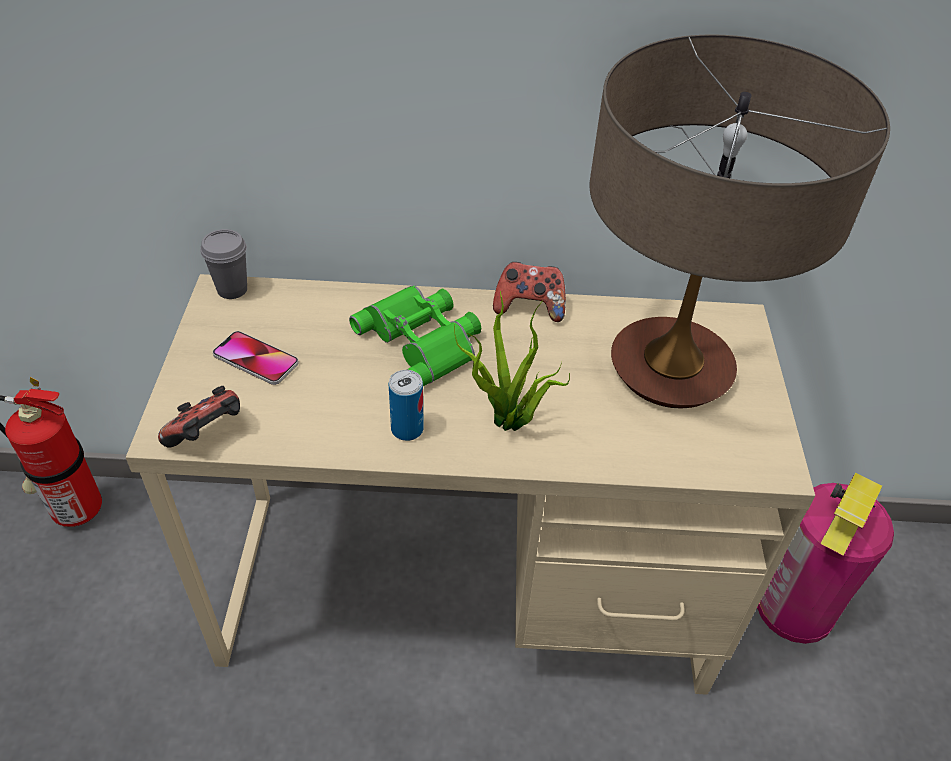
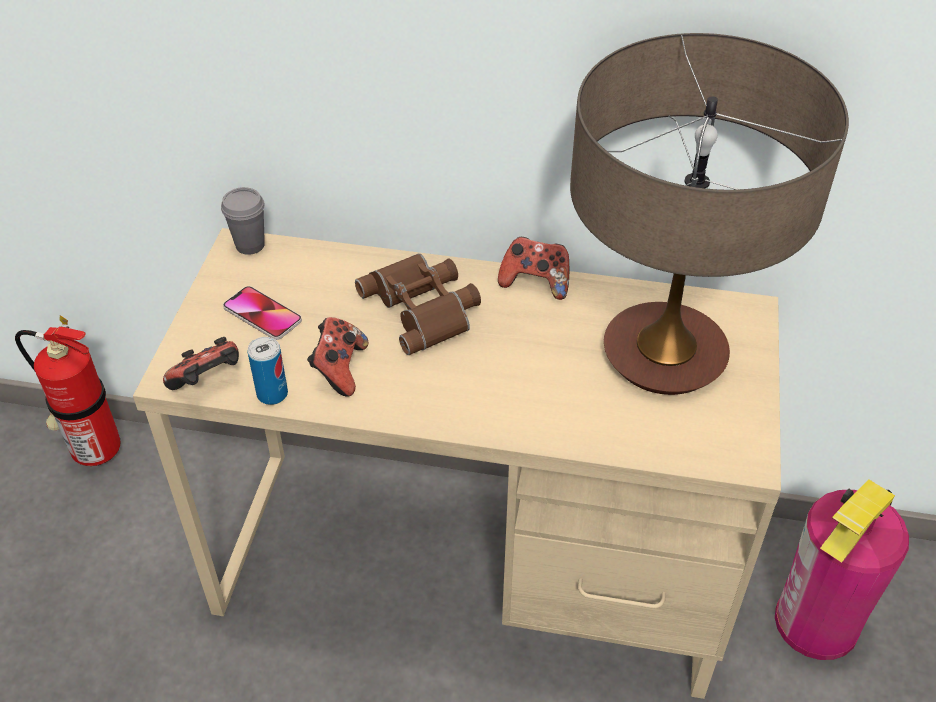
camera: 10 degrees right, 0 degrees up
(346, 410) = (339, 369): none -> game controller
(407, 429) = (393, 392): can -> can (272, 394)
(423, 340) = (424, 307): green binoculars -> brown binoculars
(508, 424) = (491, 395): potted plant -> none

